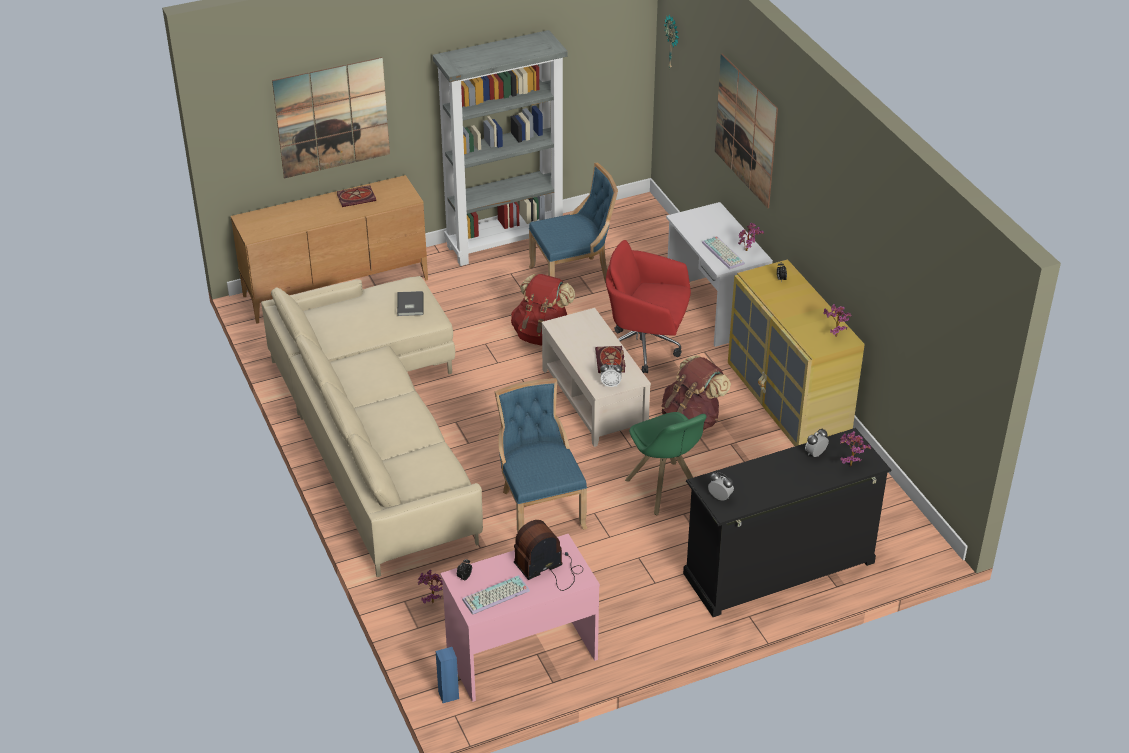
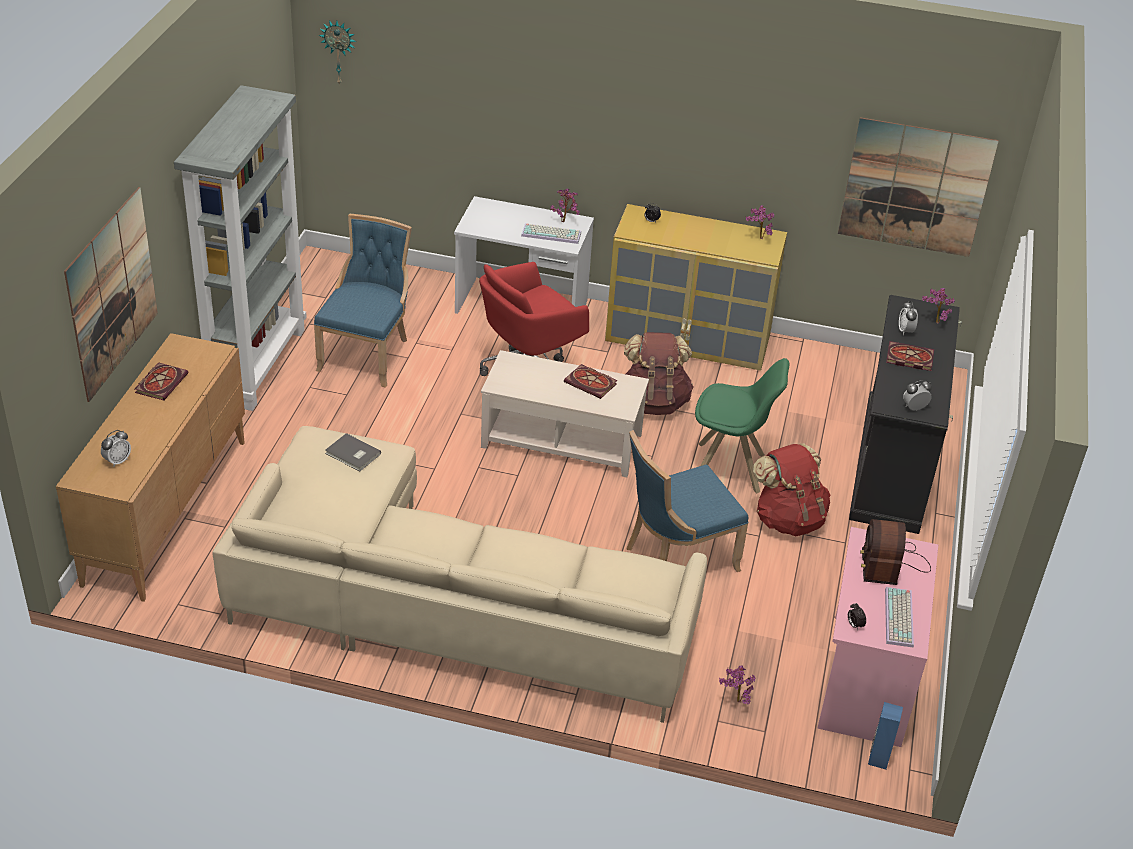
camera: 55 degrees left, 0 degrees up
(539, 508) = (676, 557): blue chair -> blue chair turned 45 degrees counterclockwise
(542, 334) = (428, 419): red backpack -> red backpack (788, 519)
(610, 384) = (624, 401): alarm clock -> alarm clock (117, 461)
(746, 130) = (517, 96): picture -> picture (915, 187)
(780, 469) = (908, 358): none -> book

